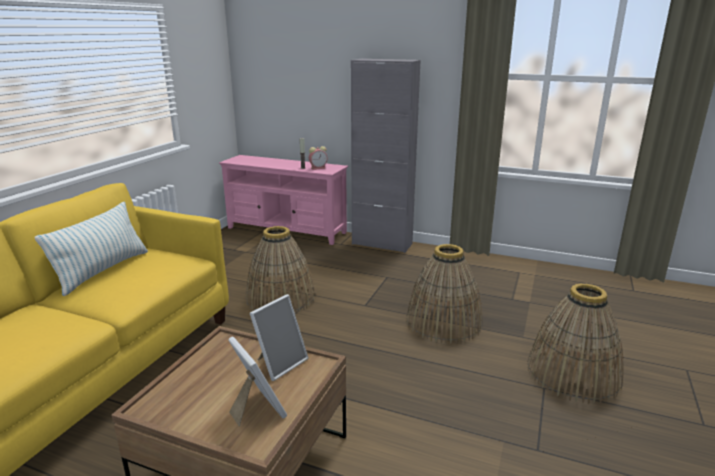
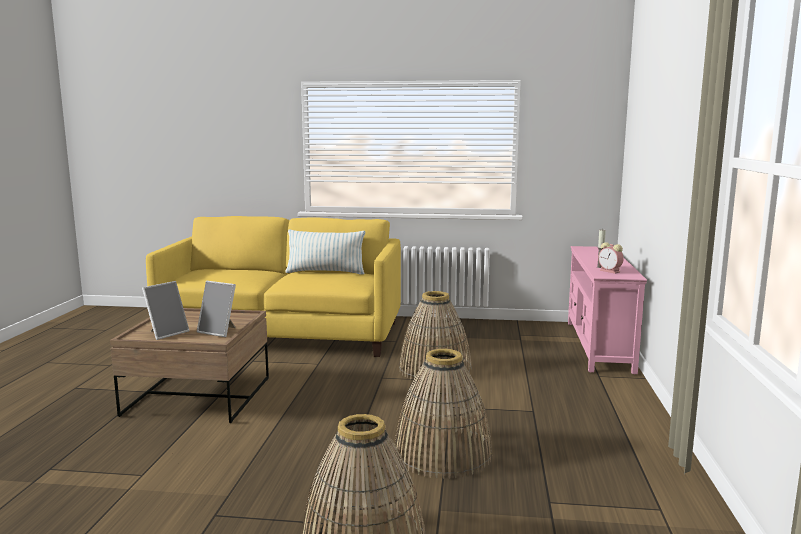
camera: 75 degrees right, 10 degrees down
(382, 244) = (632, 398): grey cabinet -> none

